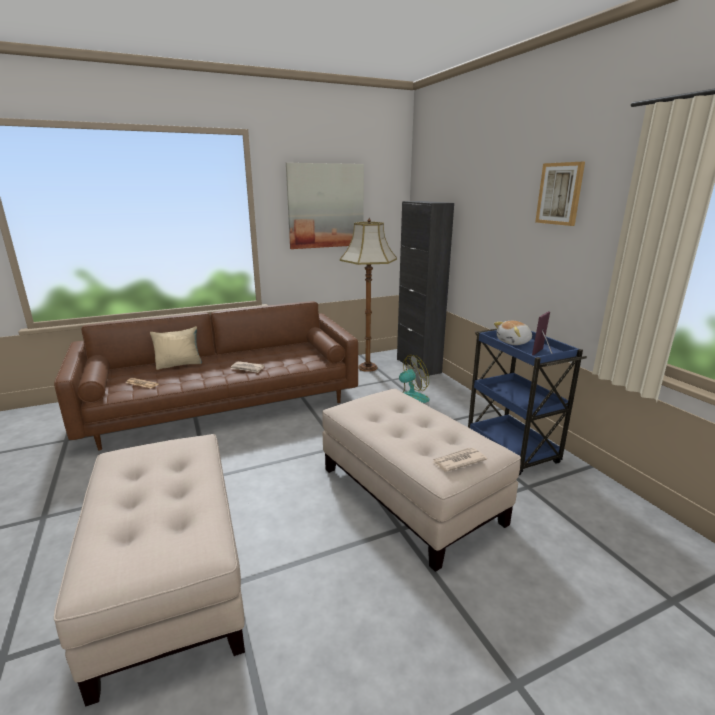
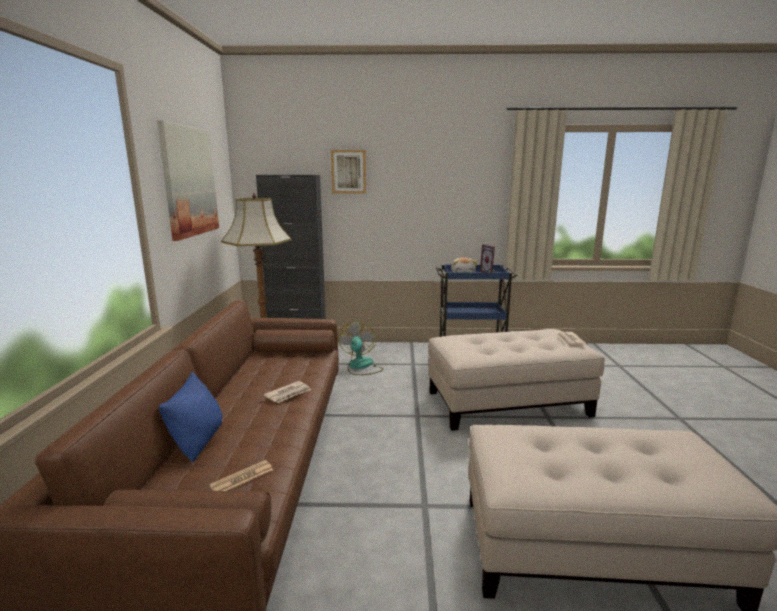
camera: 65 degrees left, 5 degrees down
(179, 364) = (197, 441): beige pillow -> blue pillow
(560, 194) = (446, 163): picture -> picture (348, 171)

